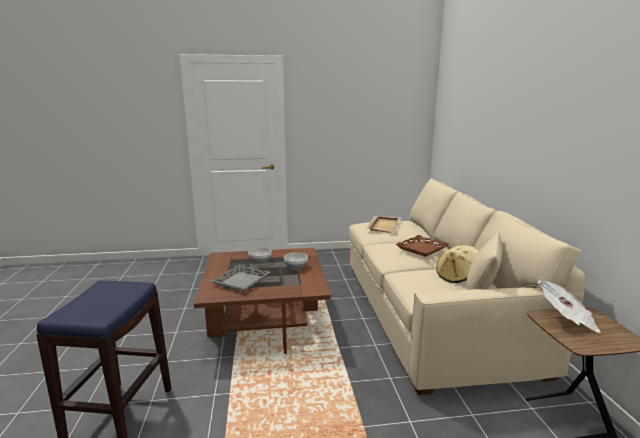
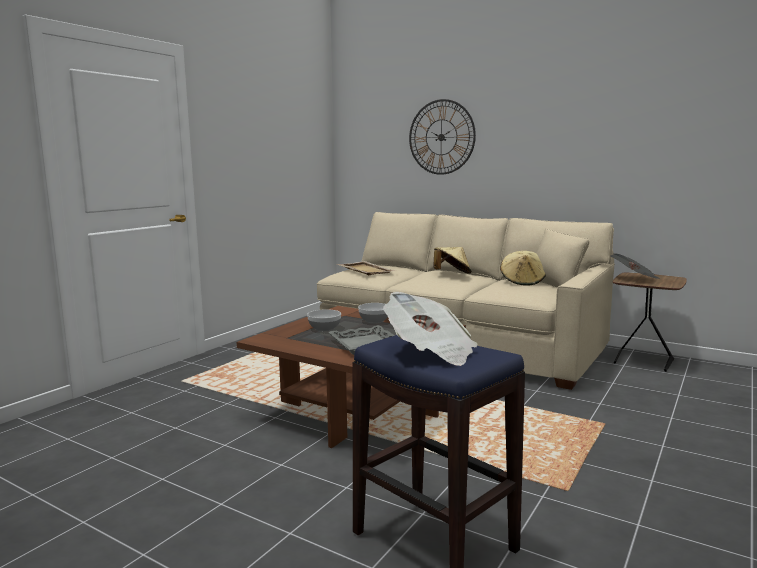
camera: 50 degrees left, 5 degrees down
(93, 299) = (431, 352): none -> newspaper
(421, 248) = (452, 274): brown tray -> beige hat
(486, 118) = (441, 137): none -> wall clock

